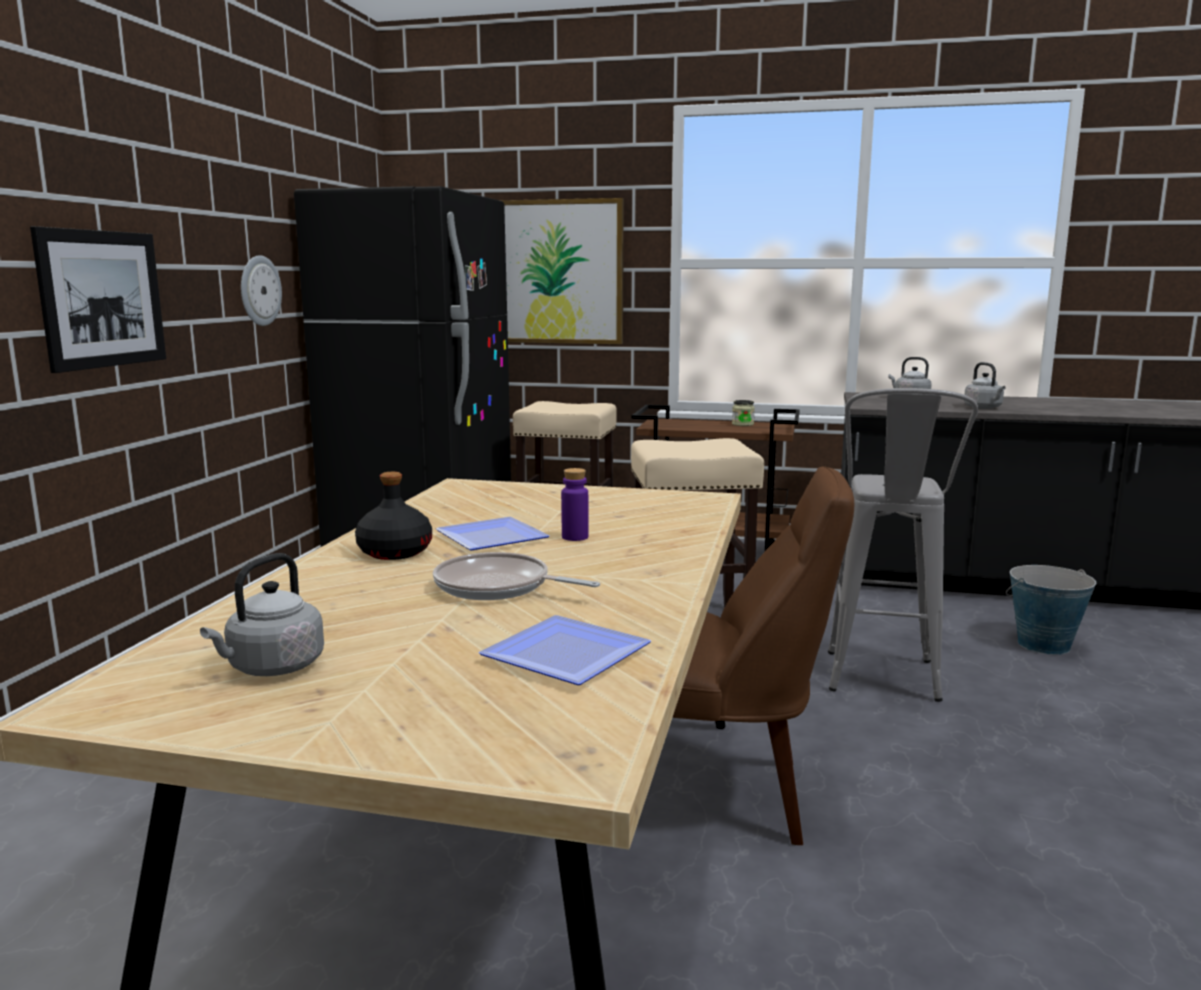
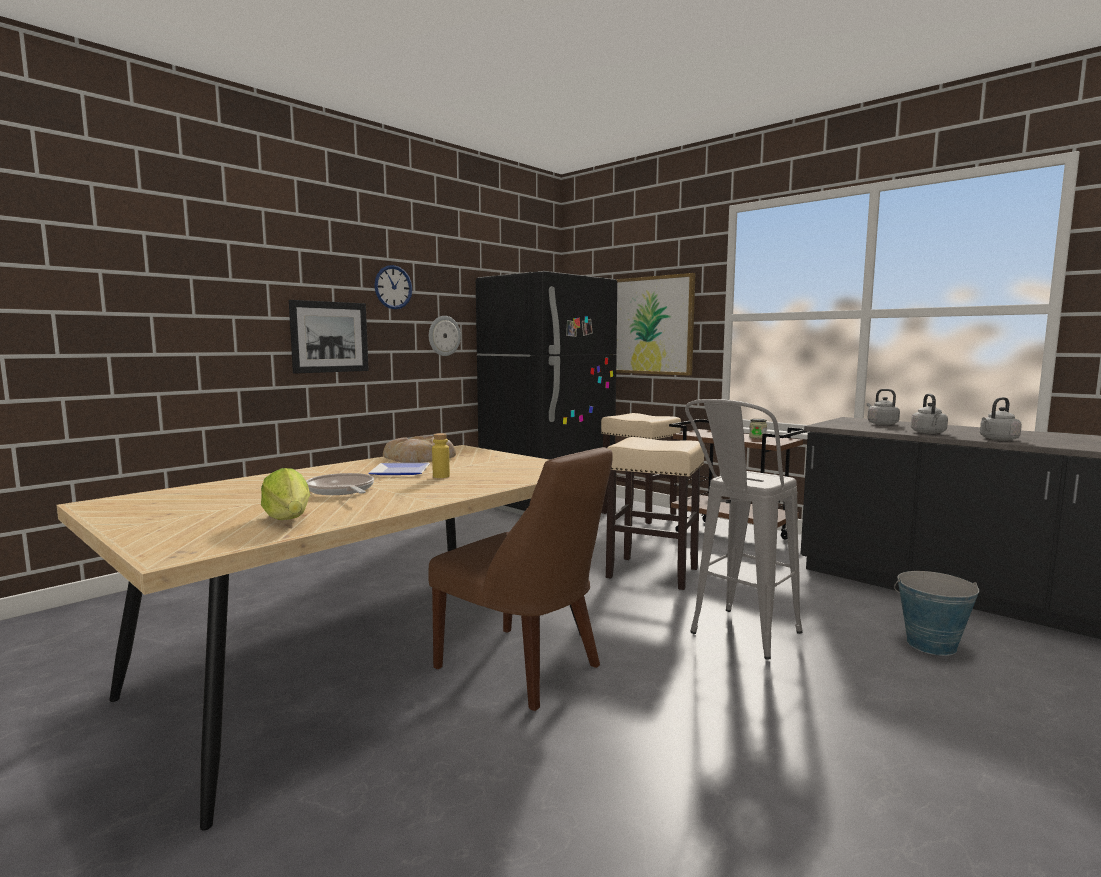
camera: 30 degrees right, 5 degrees down
(187, 204) = (393, 287): none -> wall clock
(272, 668) = (176, 503): grey kettle -> grey kettle (997, 439)
(394, 552) = (341, 471): black bottle -> none
(452, 509) = (421, 457): none -> bread
(565, 653) = (289, 519): plate -> lettuce
(575, 537) = (441, 476): purple bottle -> yellow bottle

